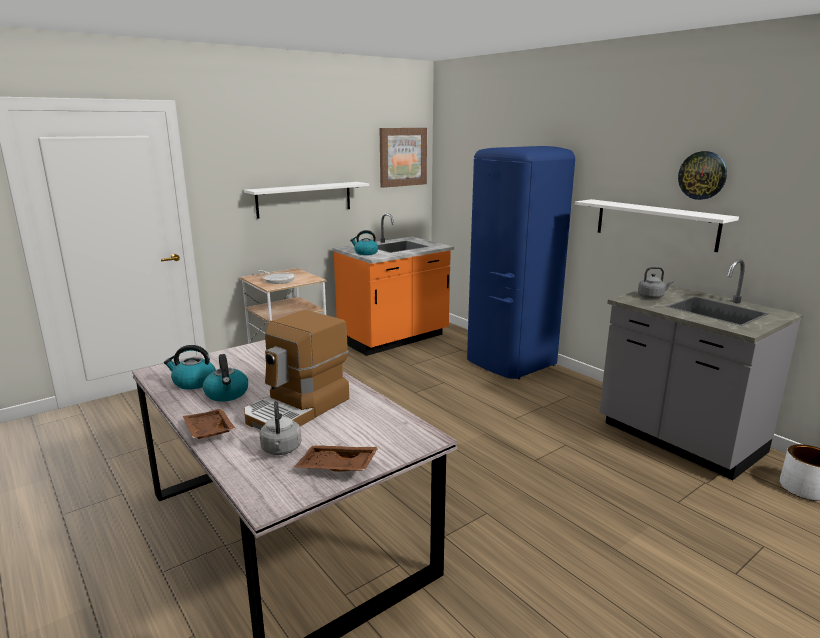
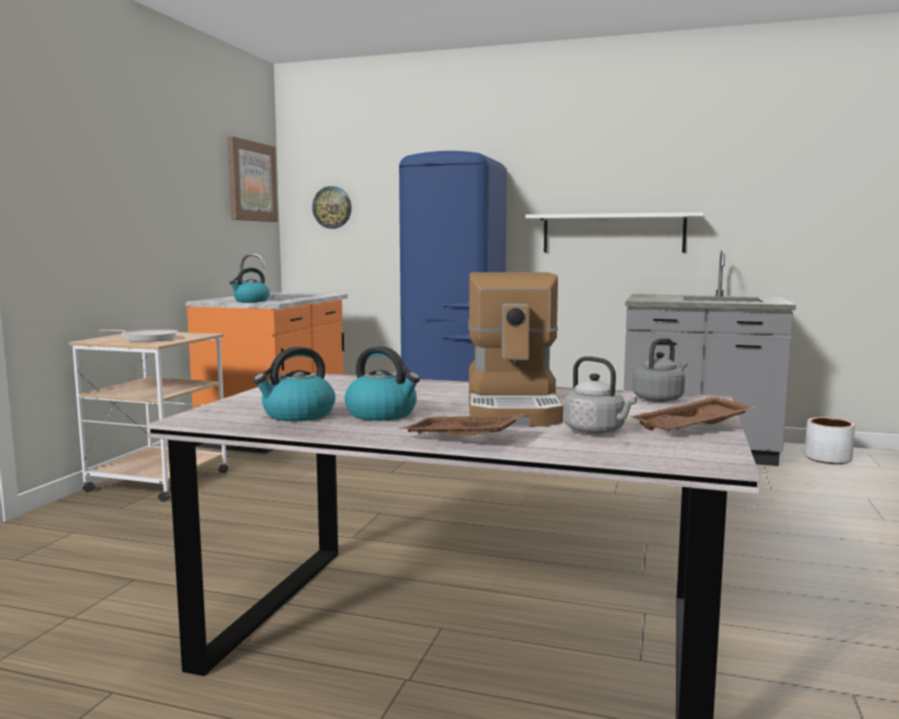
camera: 35 degrees left, 10 degrees down
(304, 199) = (148, 224): white shelf -> none
(652, 297) = (653, 298): grey kettle -> grey kettle (659, 399)
(702, 175) = (659, 177): wall clock -> wall clock (332, 207)

